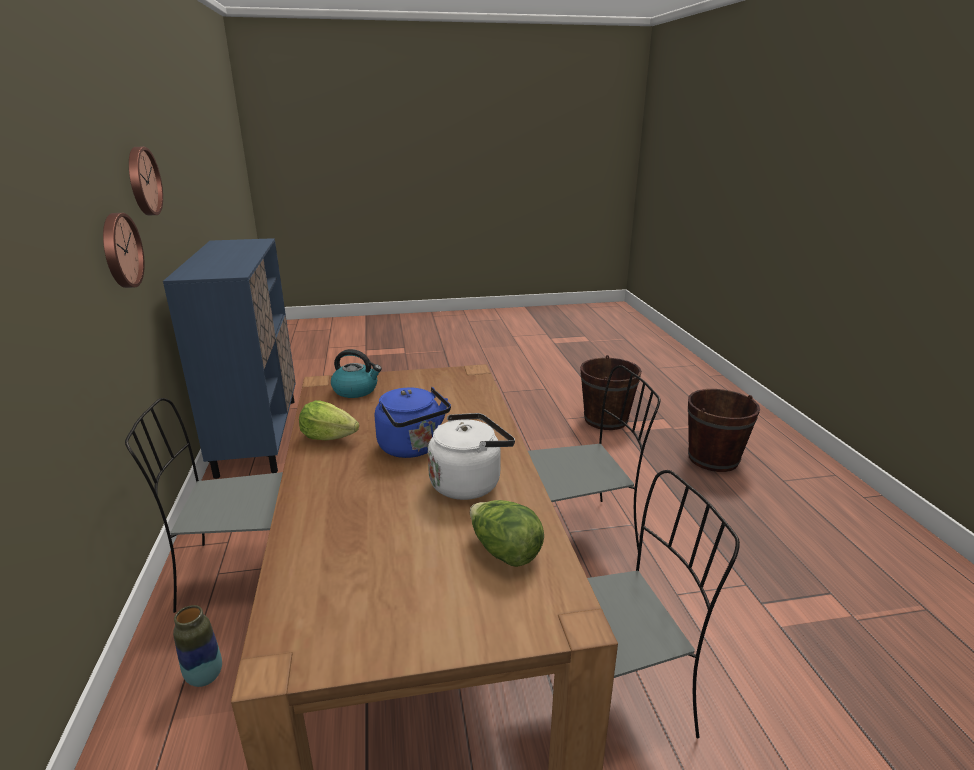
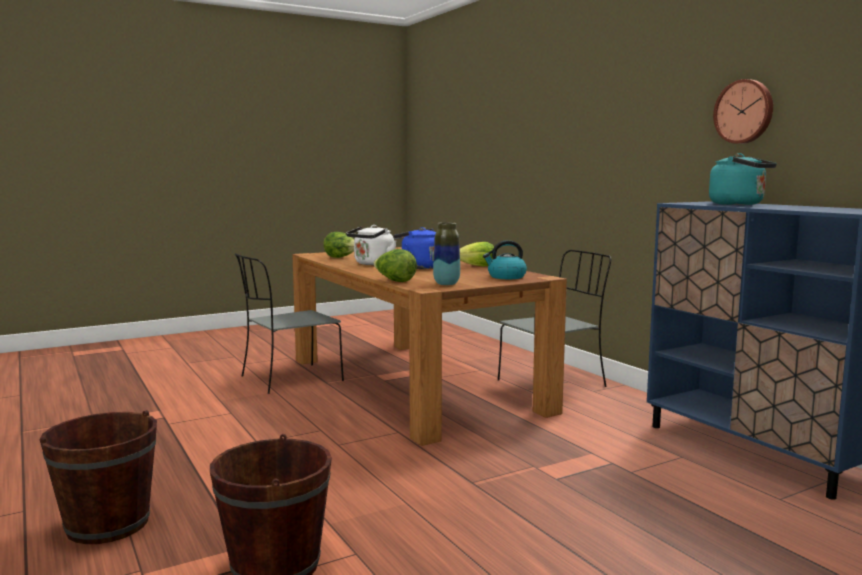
camera: 160 degrees right, 15 degrees down
(119, 250) = (669, 160): wall clock -> none
(205, 676) = (505, 361): vase -> vase (446, 284)
(218, 263) = (740, 204): none -> turquoise kettle
(488, 396) = (394, 281): none -> lettuce
(576, 534) = (314, 429): grey chair -> none

